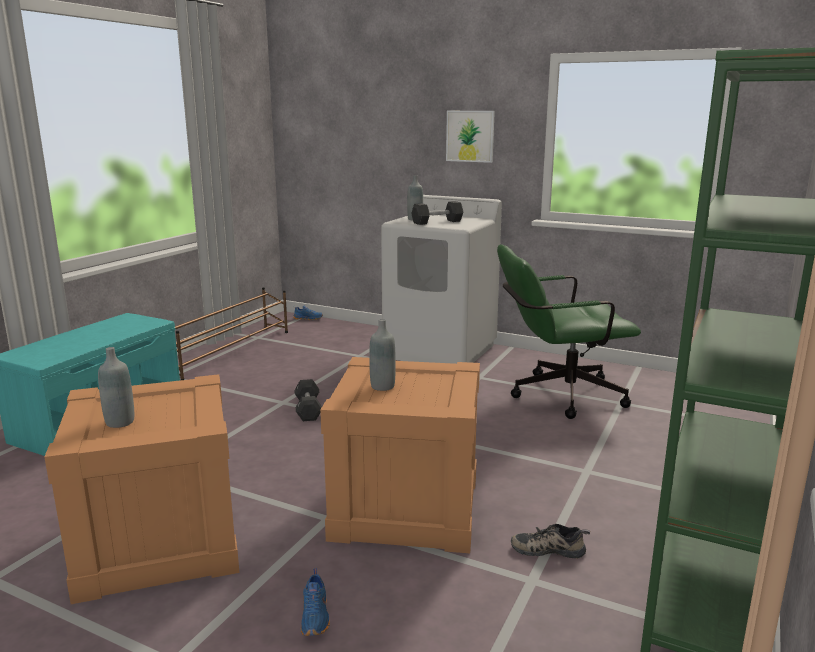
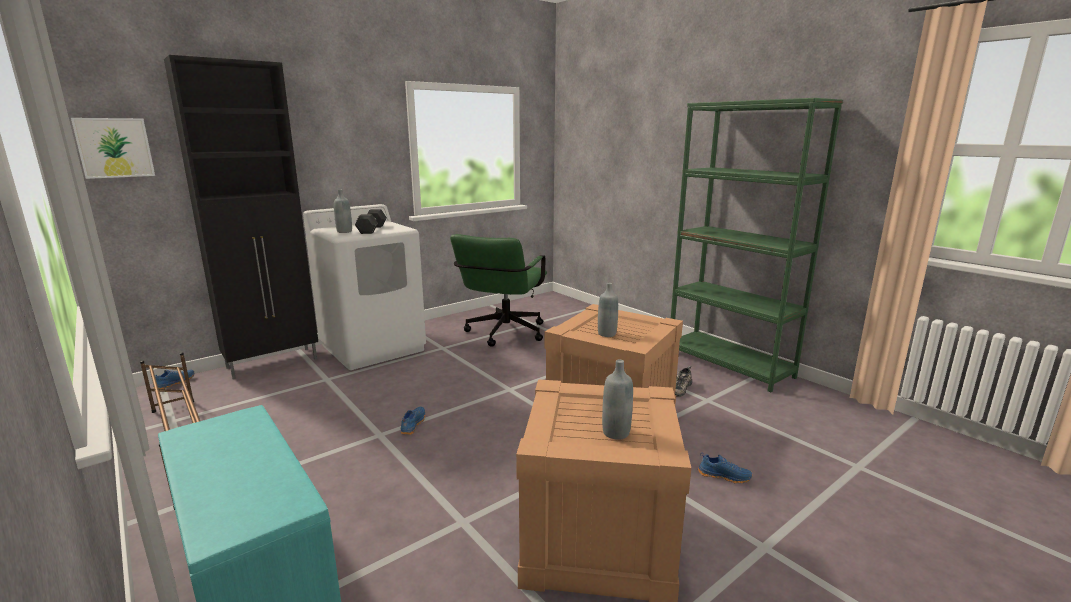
camera: 65 degrees left, 0 degrees up
(308, 409) = (412, 425): black dumbbell -> blue shoe
(368, 331) = (274, 363): none -> black cabinet
(470, 136) = (345, 150): picture -> picture (114, 148)

